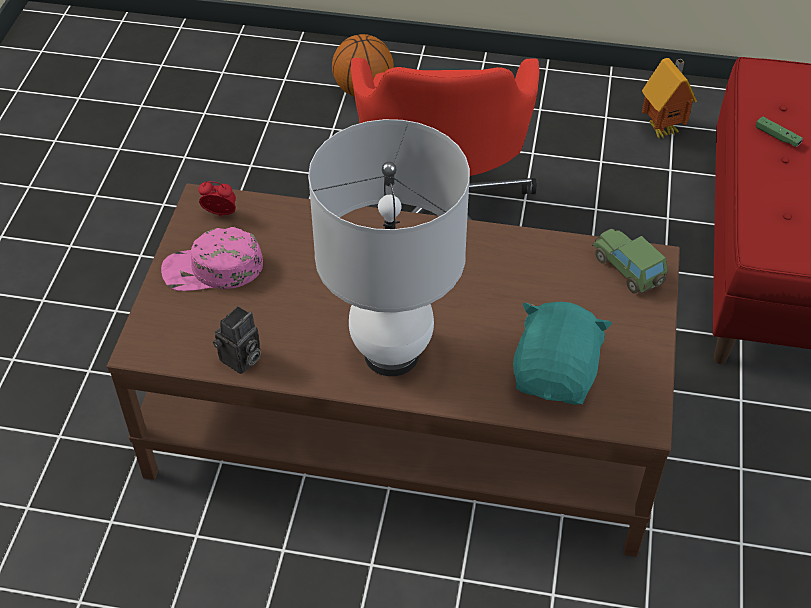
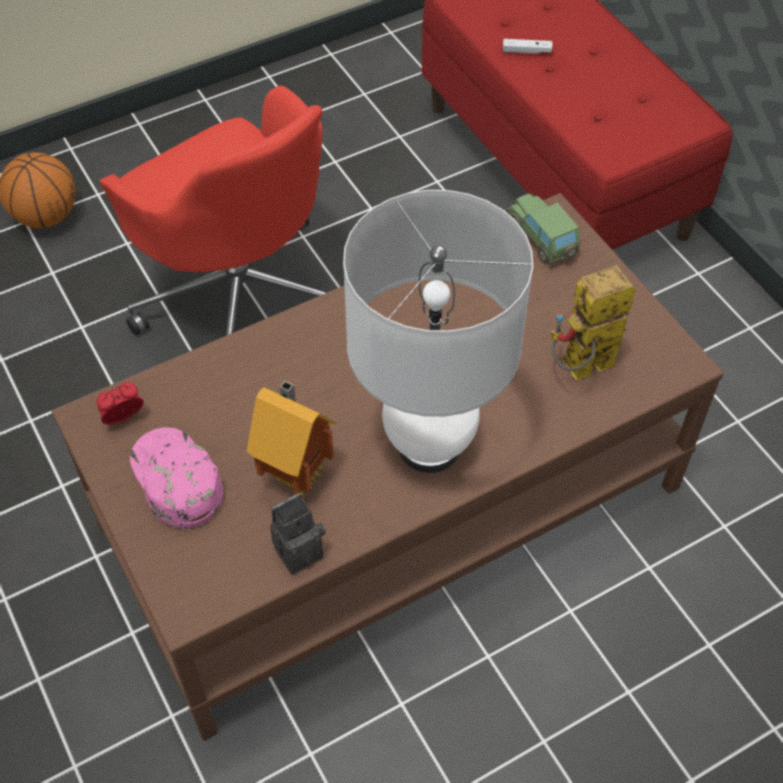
camera: 40 degrees left, 5 degrees up
(213, 269) = (175, 480): pink cap -> pink cap turned 105 degrees clockwise
(241, 360) = (299, 549): camera -> camera turned 120 degrees counterclockwise
(556, 375) = (580, 370): turquoise plush toy -> toy robot
(628, 270) = (542, 239): toy car -> toy car turned 45 degrees clockwise
(663, 129) = (360, 102): toy house -> toy house (297, 474)
(777, 136) = (526, 51): green game controller -> white game controller

